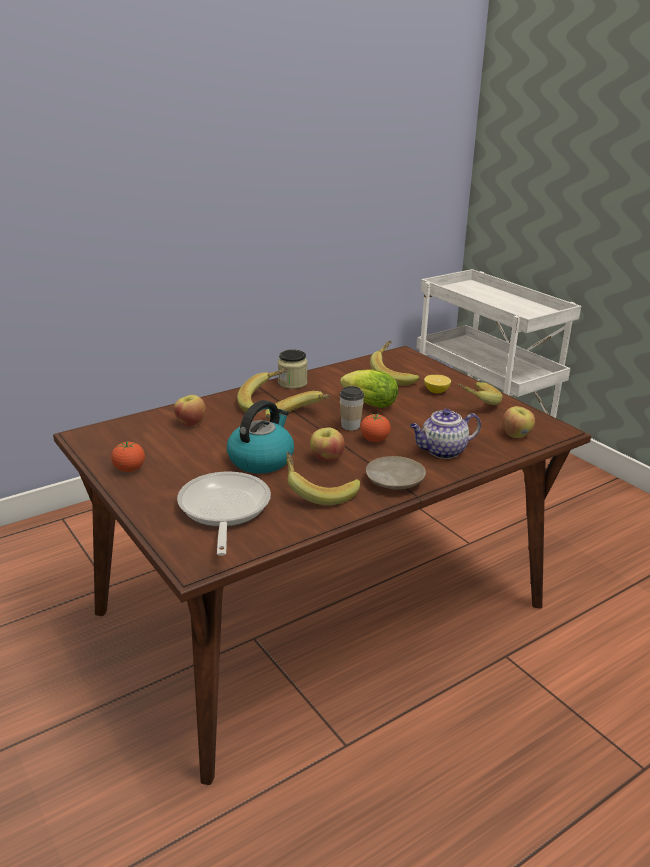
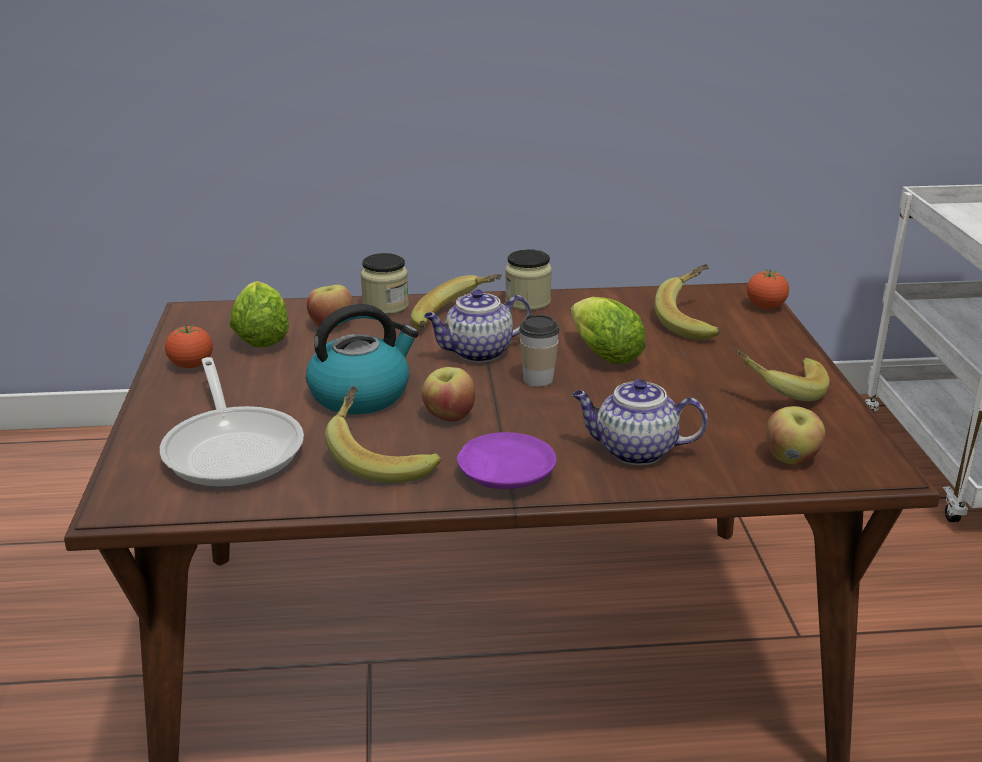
camera: 30 degrees right, 0 degrees up
(153, 440) = (261, 336): none -> lettuce
(210, 404) = (385, 306): none -> jar
(223, 511) = (233, 448): frying pan -> frying pan turned 135 degrees clockwise
(299, 419) = (477, 353): banana -> teapot
(374, 440) = (549, 408): tomato -> tomato (765, 307)
(394, 481) = (505, 474): beige plate -> purple plate
(436, 391) = (734, 359): lemon -> none

